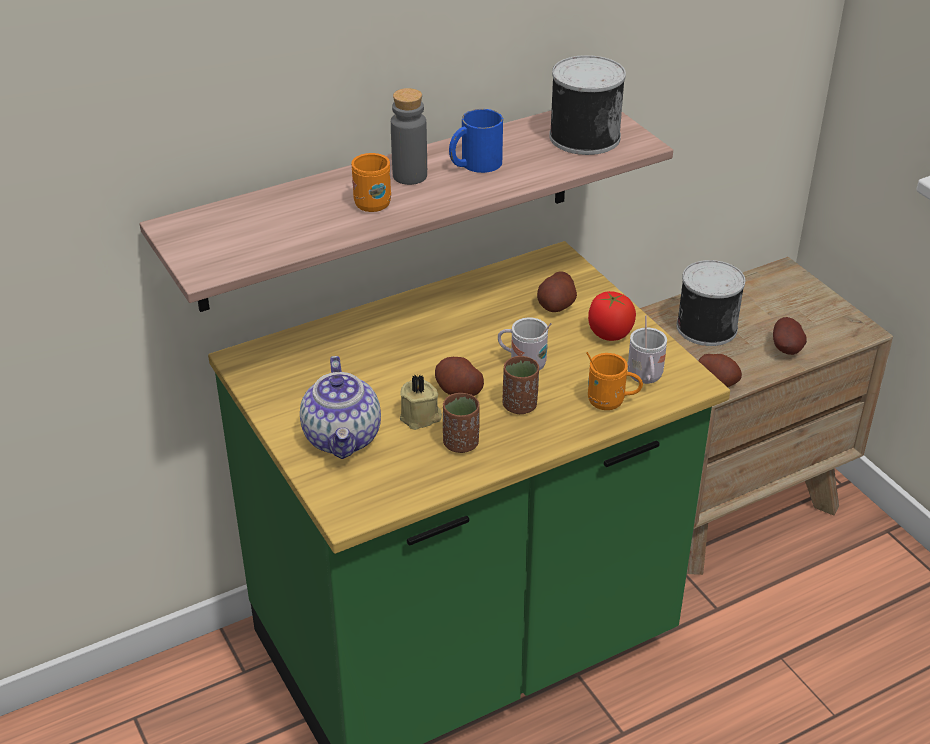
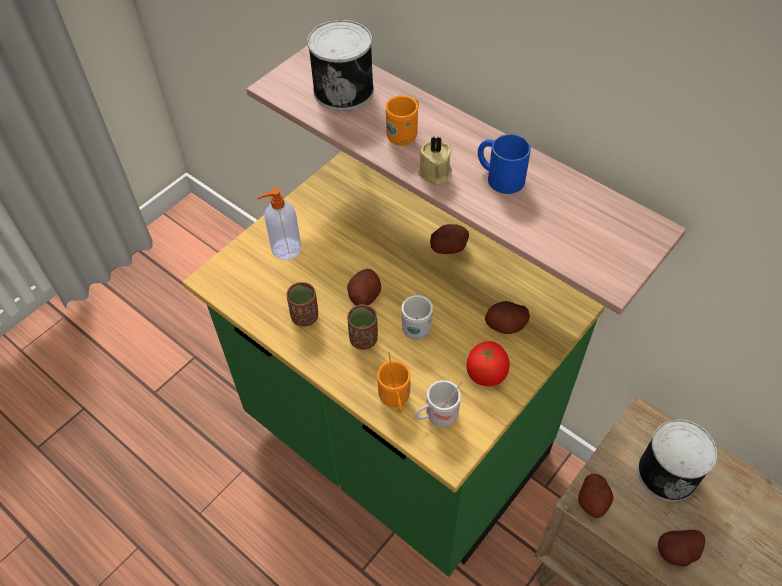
camera: 70 degrees right, 15 degrees up
(343, 438) = (285, 249): teapot -> soap dispenser
(410, 176) = (457, 144): grey bottle -> none
(421, 417) = (324, 284): beige candle -> beige candle (434, 173)
(428, 314) = (448, 247): none -> potato
(583, 136) = (597, 234): can -> can (344, 89)

